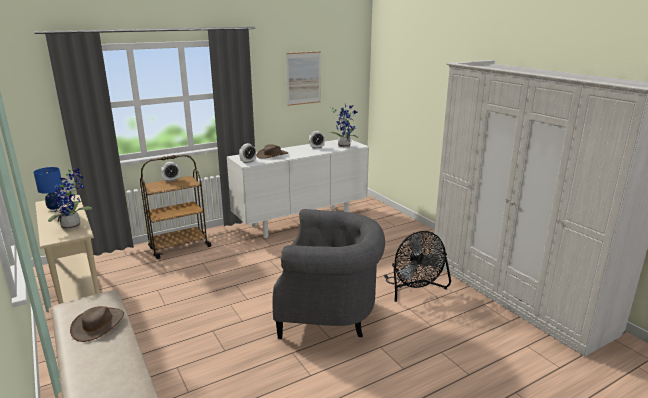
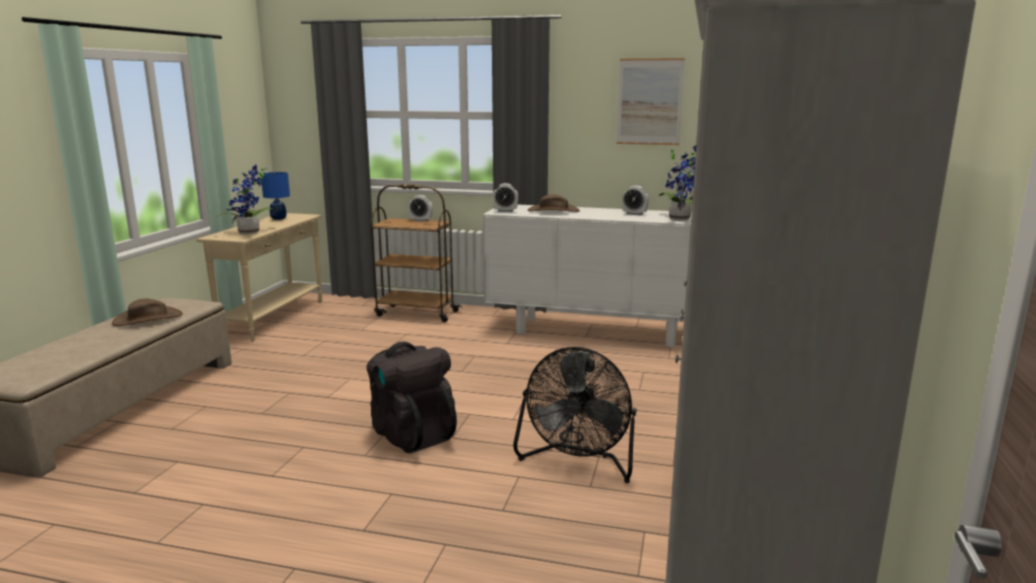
camera: 45 degrees right, 5 degrees down
(328, 315) = (411, 434): grey armchair -> black backpack

